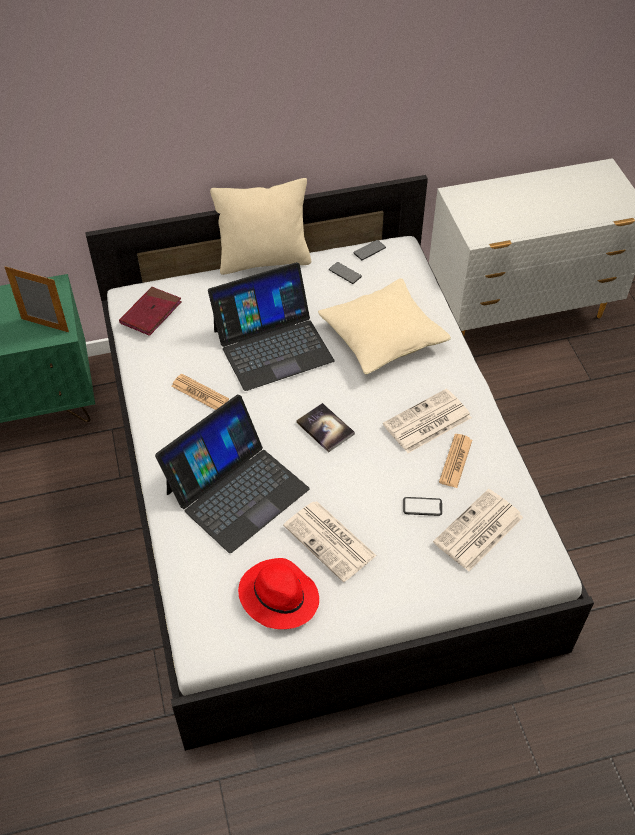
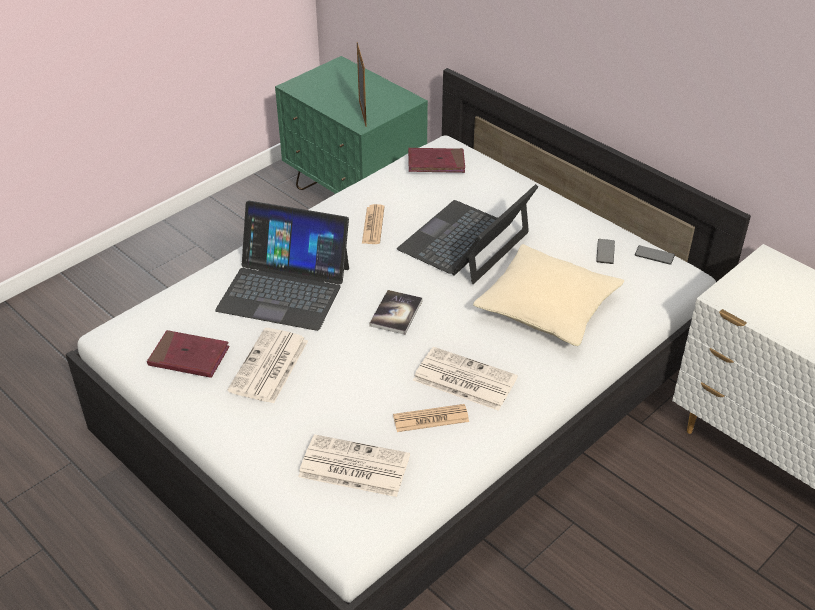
camera: 60 degrees right, 10 degrees down
(264, 260) = (567, 198): beige pillow -> none
(272, 345) = (465, 242): laptop -> laptop turned 90 degrees clockwise
(278, 596) = (189, 357): red hat -> red book
(422, 506) = (354, 414): phone -> none

